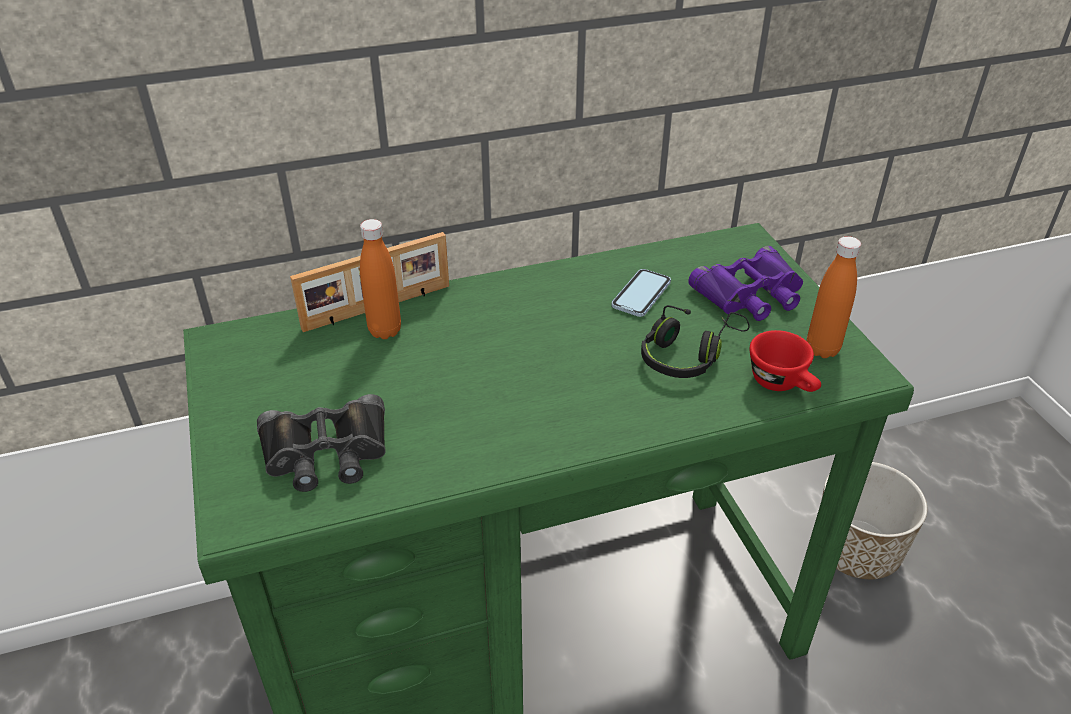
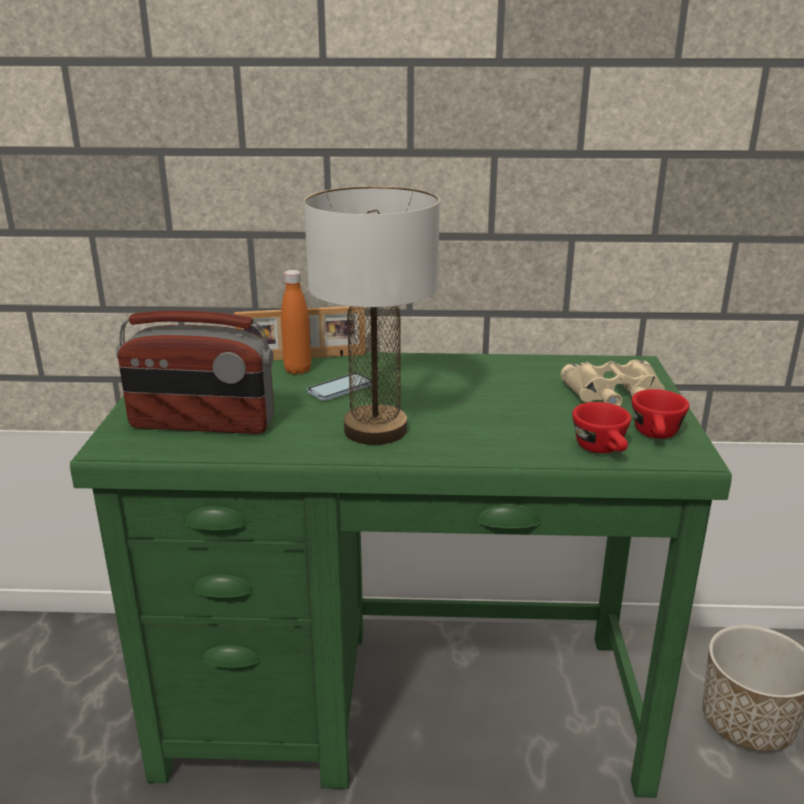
camera: 20 degrees right, 15 degrees down
(326, 453) = (202, 424): black binoculars -> radio
(534, 411) = (375, 429): none -> table lamp
(641, 295) = (517, 381): phone -> phone (340, 389)
(688, 354) = (531, 420): black headphones -> none
(751, 294) = (615, 394): purple binoculars -> beige binoculars
(822, 349) = (657, 436): orange bottle -> red cup

